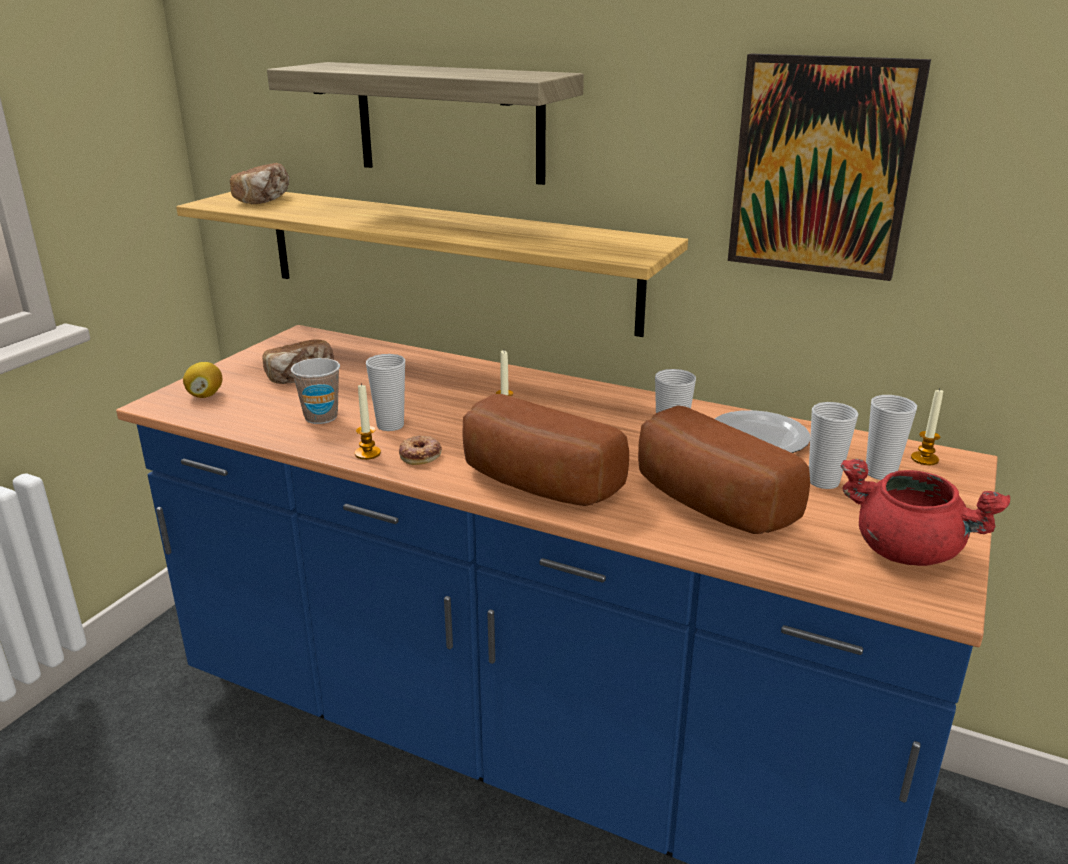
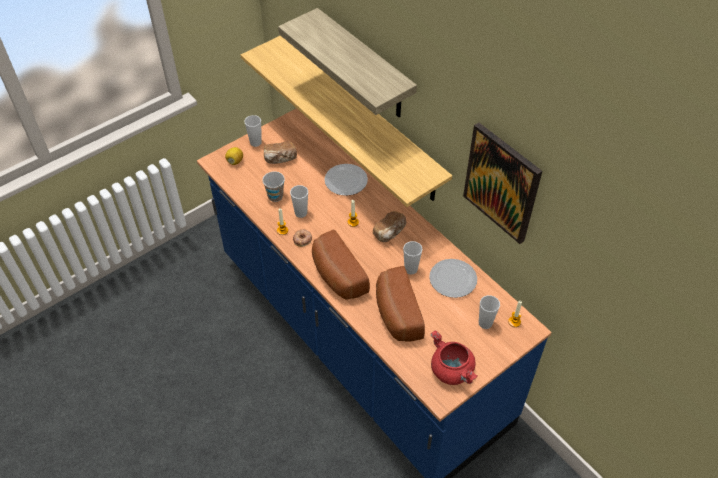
camera: 25 degrees right, 25 degrees up
(264, 199) = (283, 58): bread -> bread (390, 232)
(450, 376) = (346, 181): none -> plate
(823, 482) = (455, 319): cup -> cup (255, 142)

